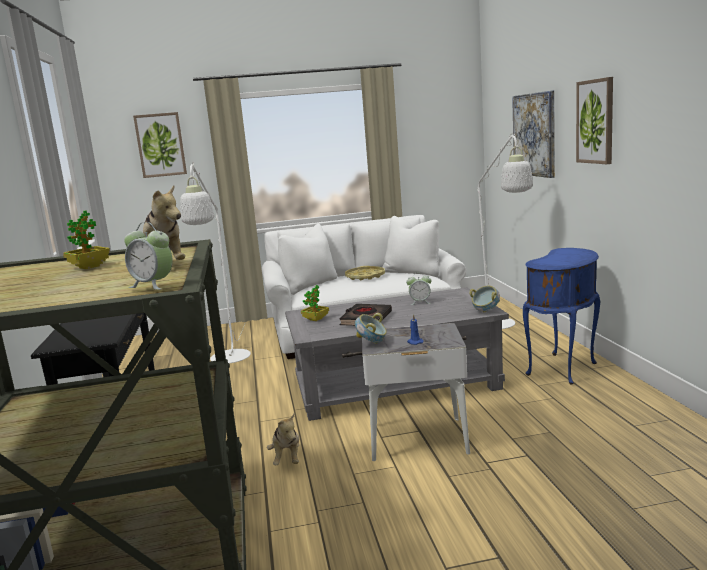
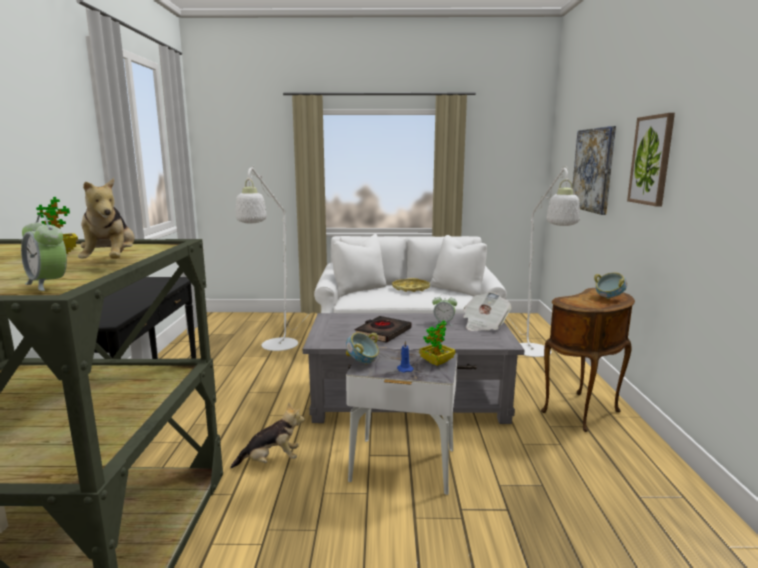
camera: 10 degrees right, 0 degrees up
(160, 145) = (252, 150): picture -> none
(287, 458) = (271, 461): plush toy -> plush toy turned 105 degrees counterclockwise
(315, 319) = (338, 325): potted plant -> potted plant (436, 362)
(459, 298) = (484, 324): none -> newspaper
(485, 311) = (502, 343): bowl -> bowl (609, 298)
(564, 369) = (583, 413): blue side table -> brown side table

